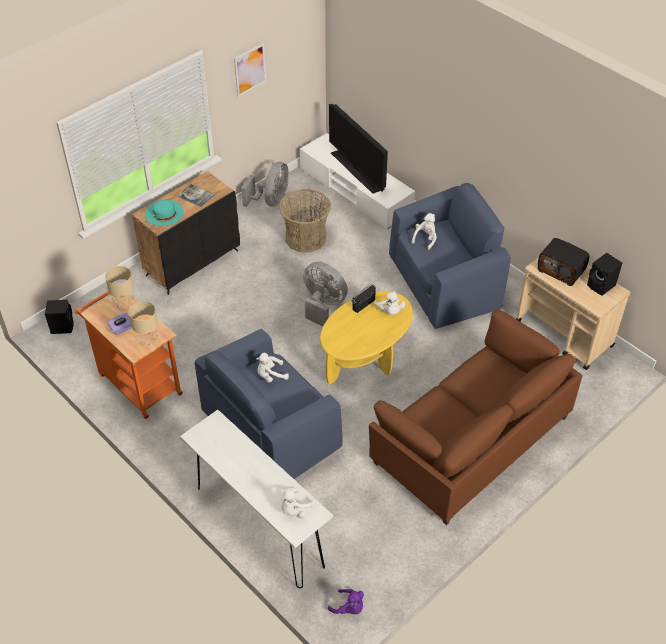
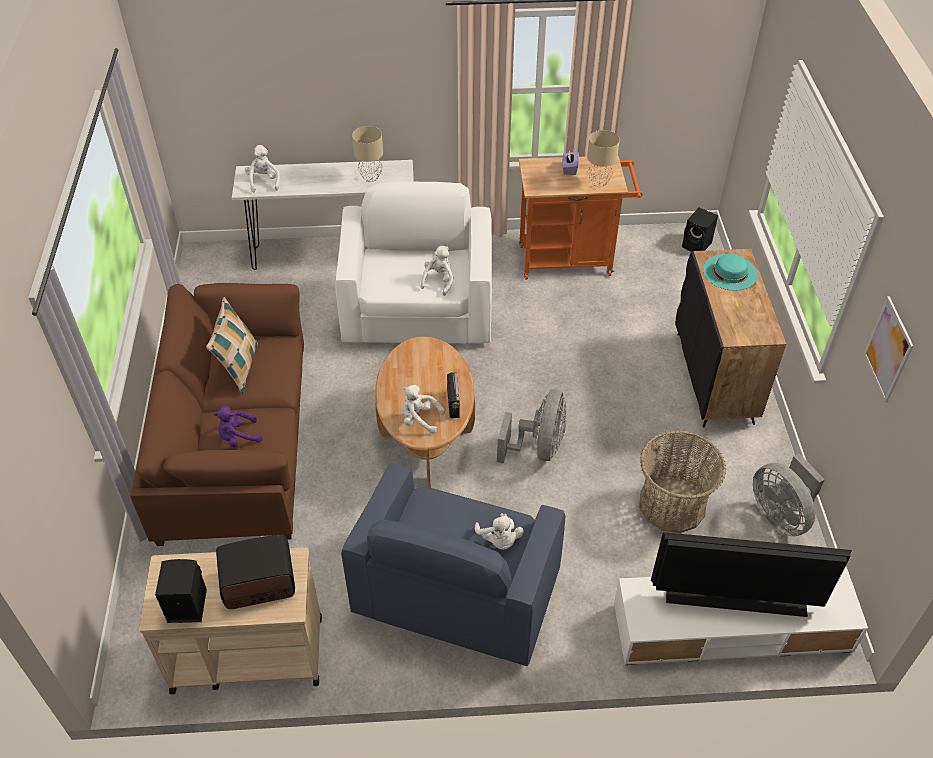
camera: 130 degrees right, 0 degrees up
(147, 341) = (535, 176): beige table lamp -> beige table lamp (371, 177)
(196, 196) = (740, 310): book -> none
(270, 430) = (418, 313): blue armchair -> white armchair
(323, 305) = (538, 448): grey fan -> grey fan turned 60 degrees counterclockwise
(349, 608) = (206, 263): purple plush toy -> purple plush toy (238, 437)
(365, 357) = (426, 434): yellow coffee table -> brown coffee table
(446, 424) = (239, 367): none -> pillow

